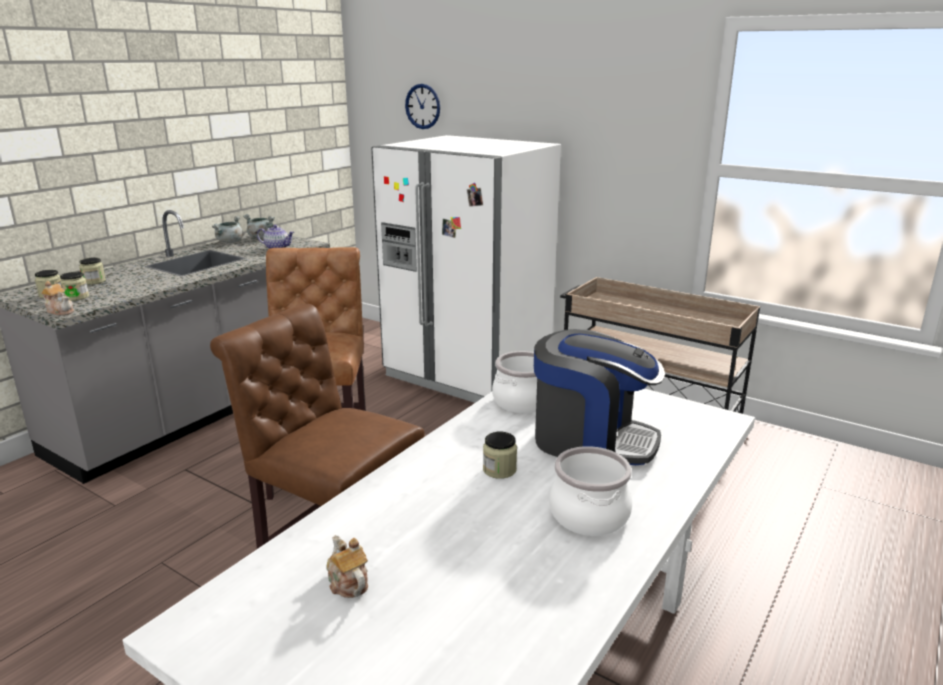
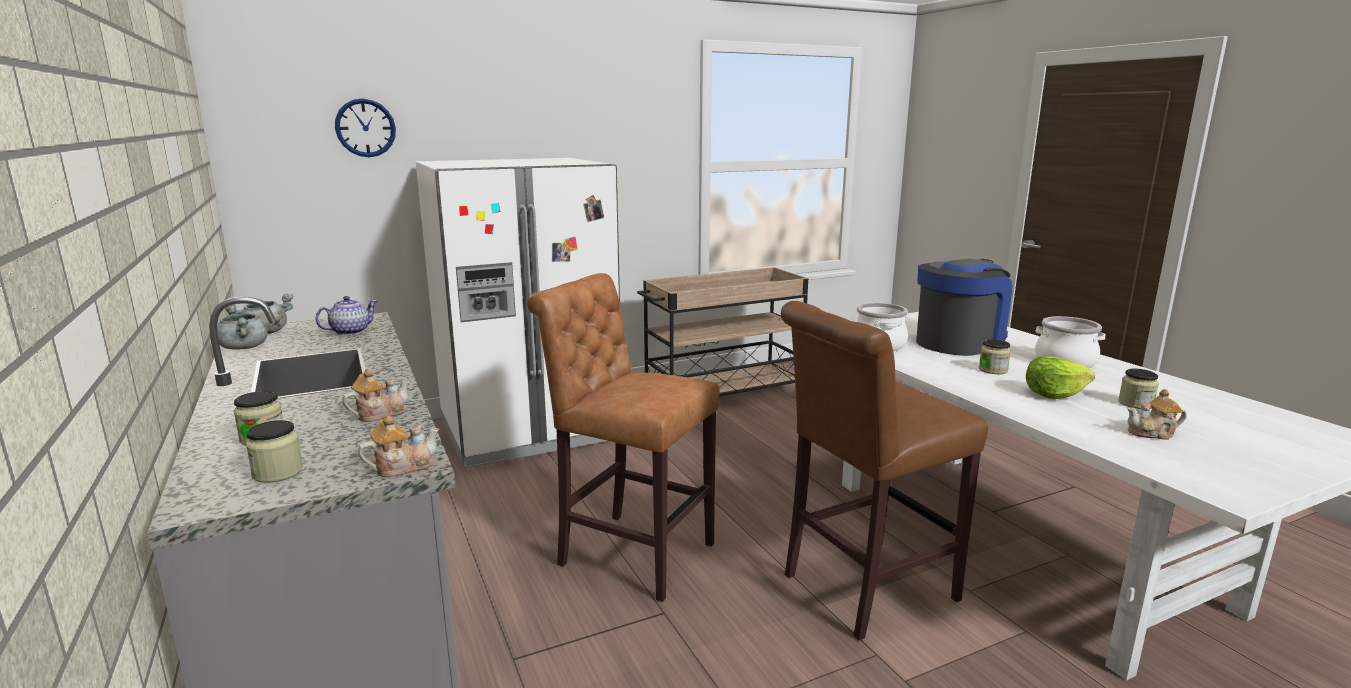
camera: 60 degrees left, 5 degrees down
(76, 297) = (339, 453): jar -> jar (1135, 404)
(134, 289) = (380, 414): none -> teapot
(444, 512) = (1054, 394): none -> lettuce

